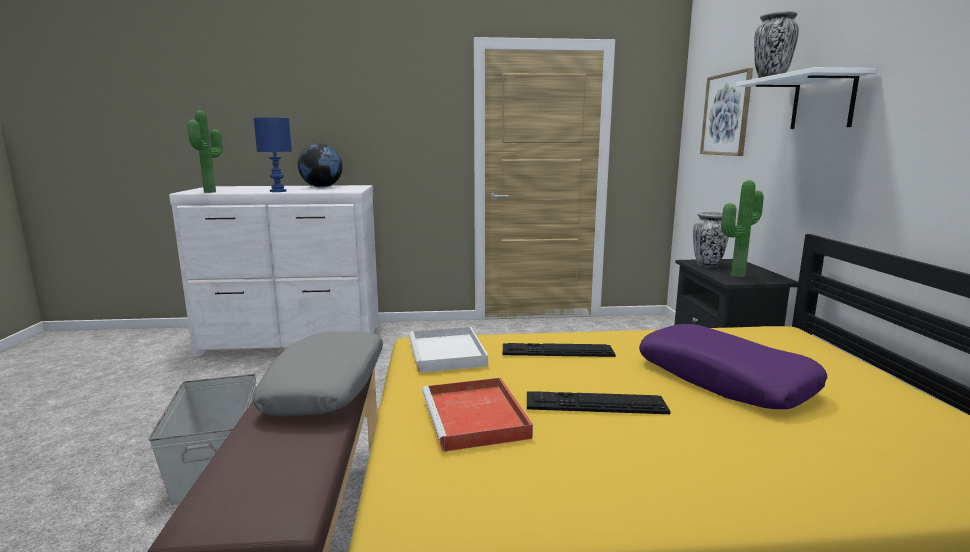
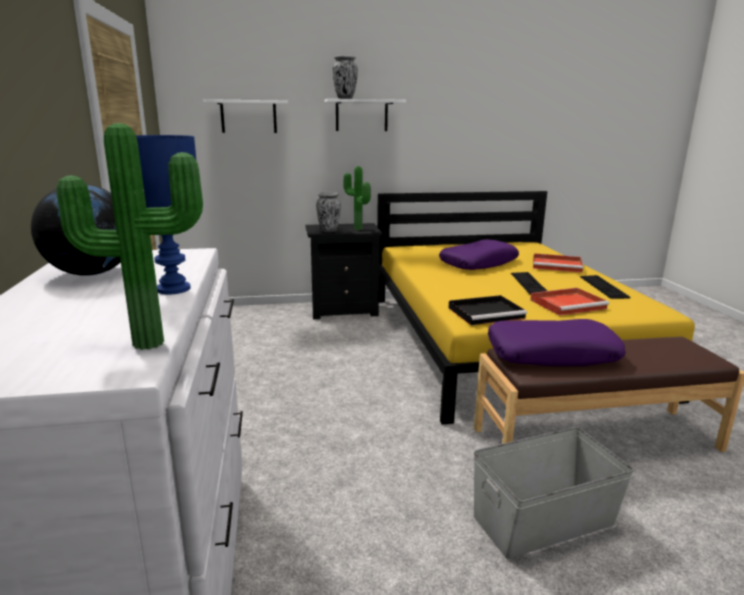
camera: 95 degrees left, 5 degrees up
(327, 386) = (552, 354): grey pillow -> purple pillow
(448, 354) = (487, 313): white tray -> black tray
(557, 350) = (460, 288): keyboard -> keyboard (603, 287)
(726, 114) = (248, 116): picture -> white shelf
(770, 465) = (558, 265): none -> red tray

